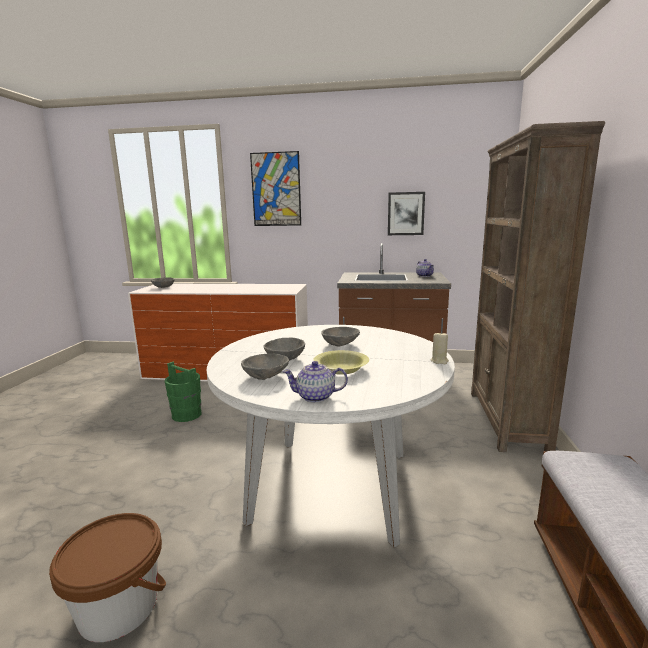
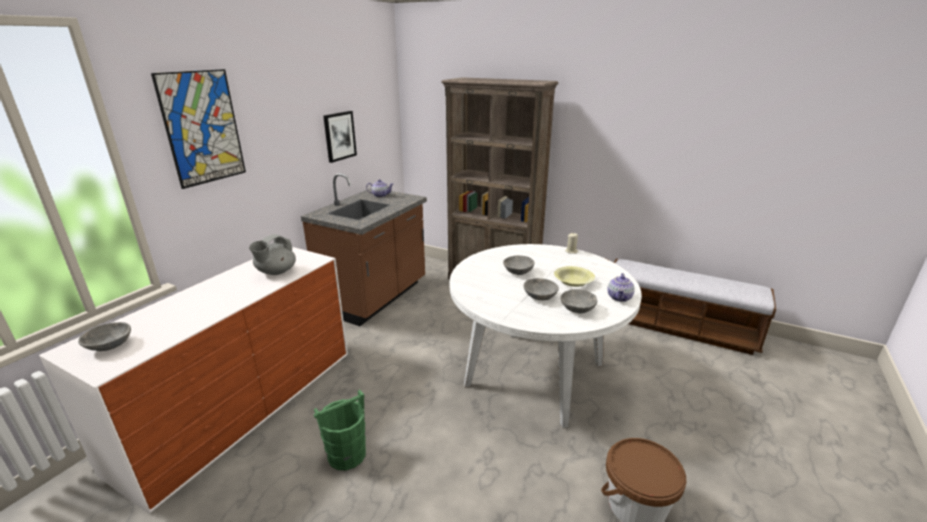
camera: 70 degrees left, 10 degrees up
(261, 289) = (276, 272): none -> grey teapot

